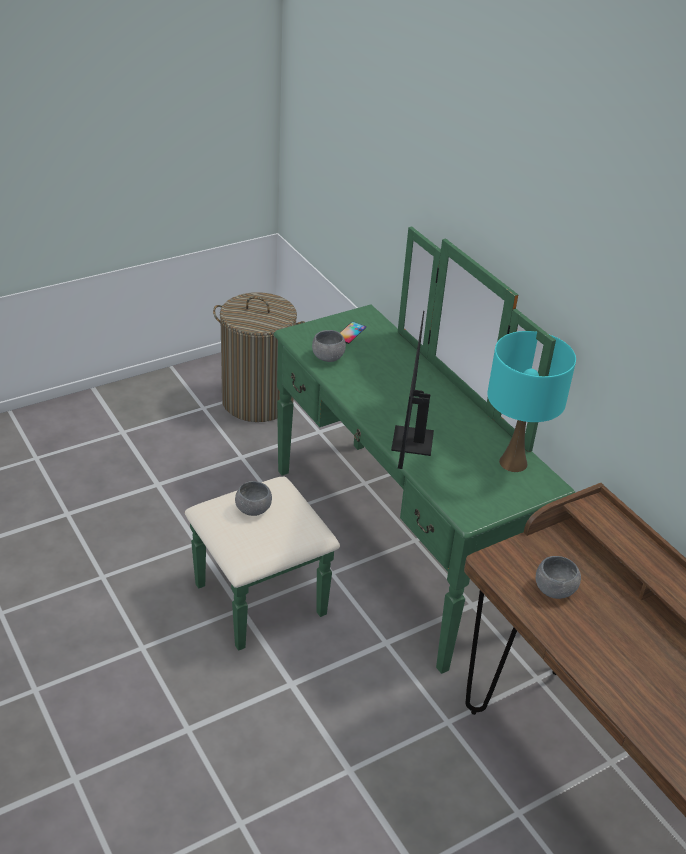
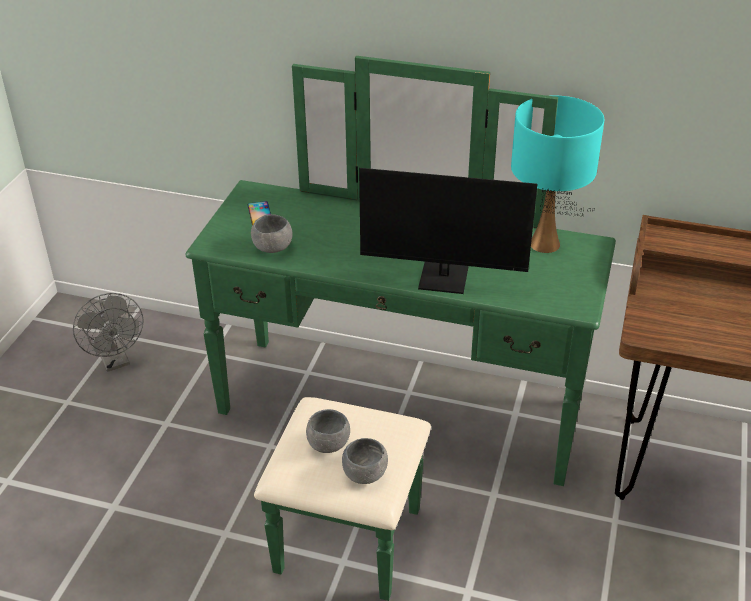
camera: 40 degrees left, 0 degrees up
(258, 401) = (116, 361): laundry basket -> grey fan
(409, 445) = (451, 280): monitor -> monitor turned 45 degrees counterclockwise
(554, 589) = (711, 322): grey bowl -> grey bowl (364, 474)

